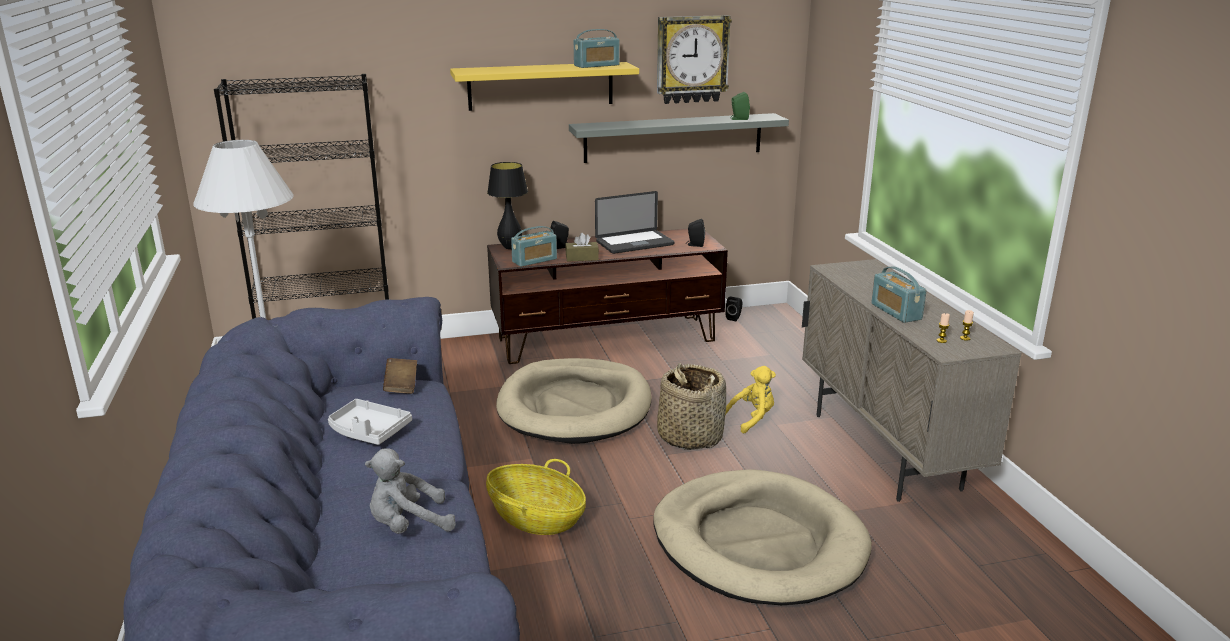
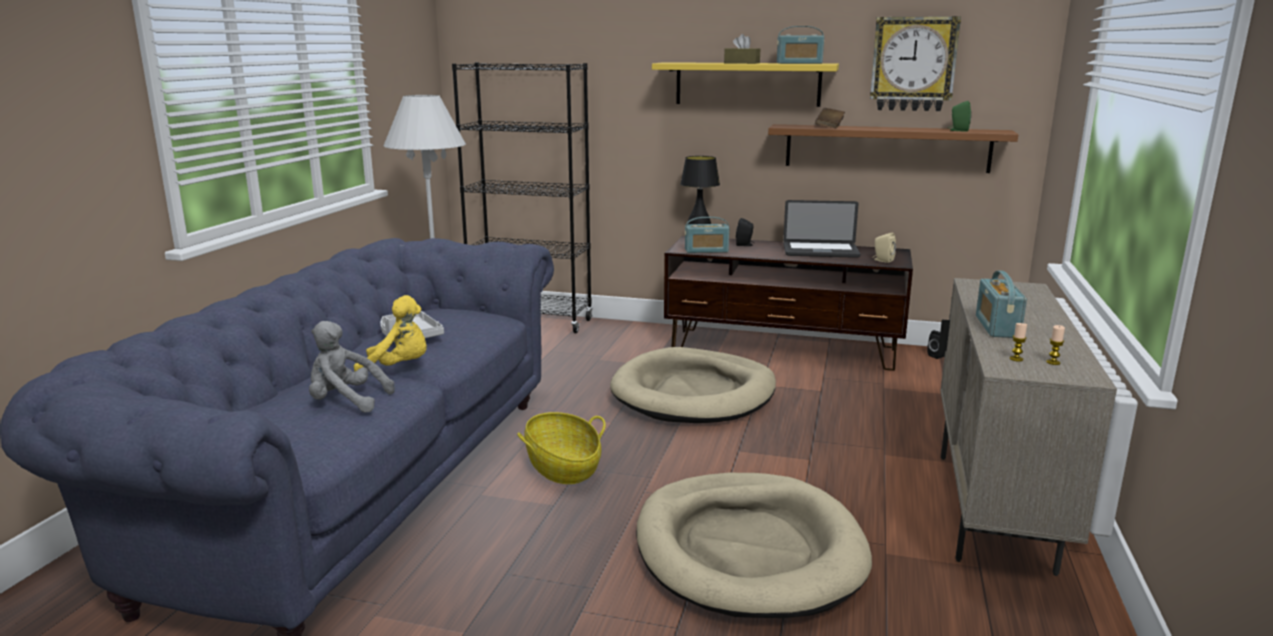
camera: 30 degrees right, 5 degrees down
(401, 386) = (477, 314): brown book -> brown book (829, 126)
(582, 258) = (752, 254): brown tissue box -> brown tissue box (741, 63)
(673, 137) = (886, 148): grey shelf -> brown shelf
(690, 436) = (779, 442): basket -> none
(695, 245) = (882, 260): black speaker -> beige speaker
(751, 419) = (862, 443): yellow plush toy -> yellow plush toy (398, 368)

